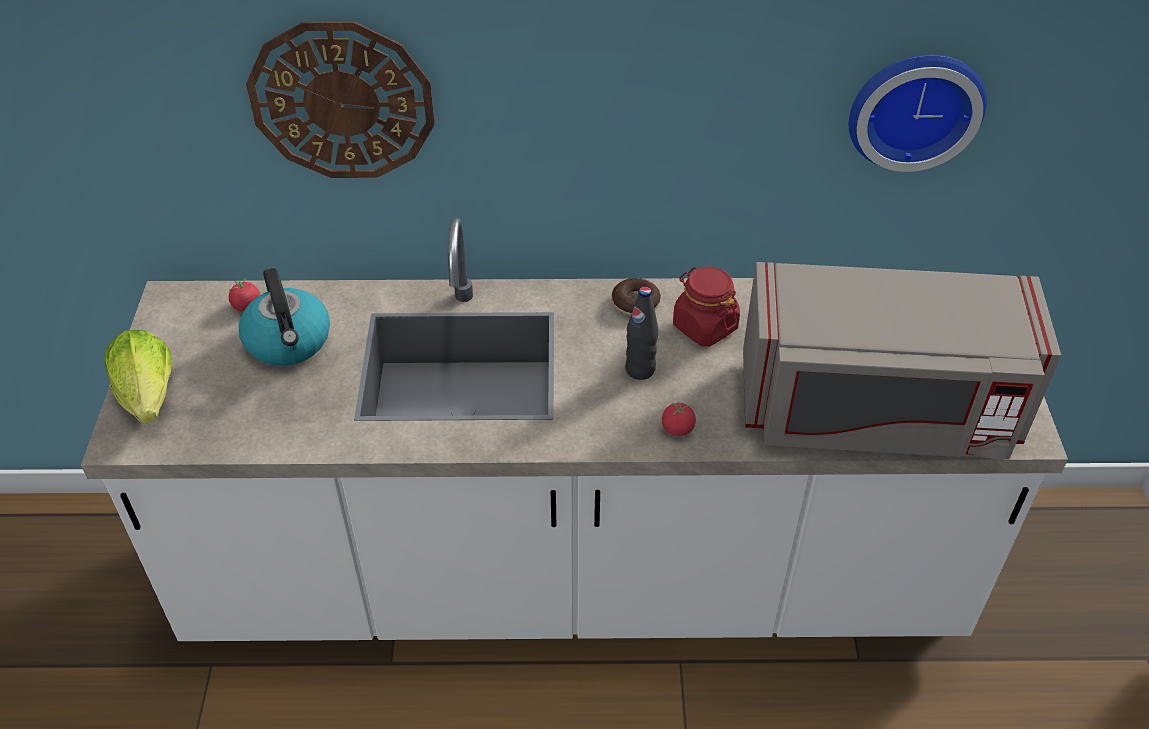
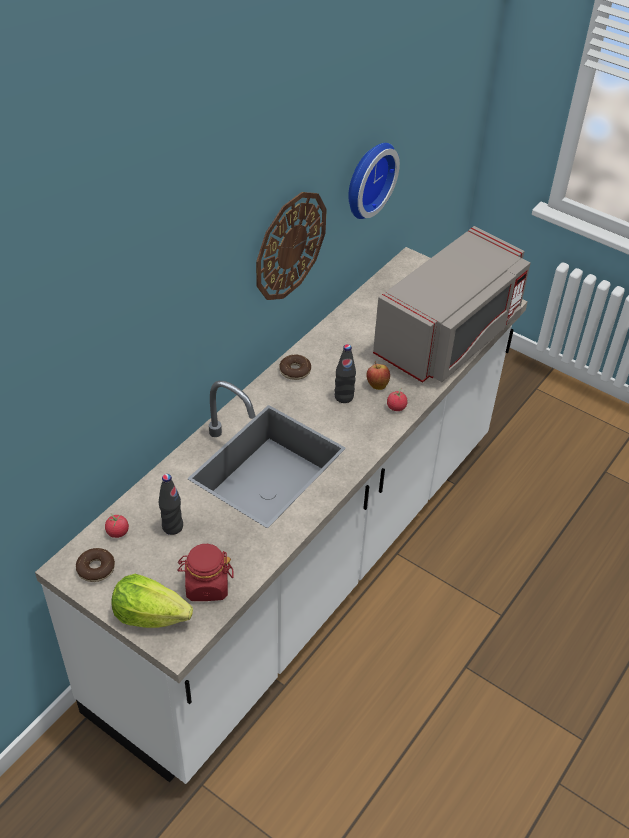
camera: 55 degrees left, 0 degrees up
(183, 320) = (96, 569): none -> donut
(289, 342) = (172, 527): kettle -> black bottle
(342, 101) = (134, 353): wall clock -> wall clock (290, 245)
(697, 388) = (377, 385): none -> apple
(704, 327) = (338, 357): red jar -> red jar (206, 586)

